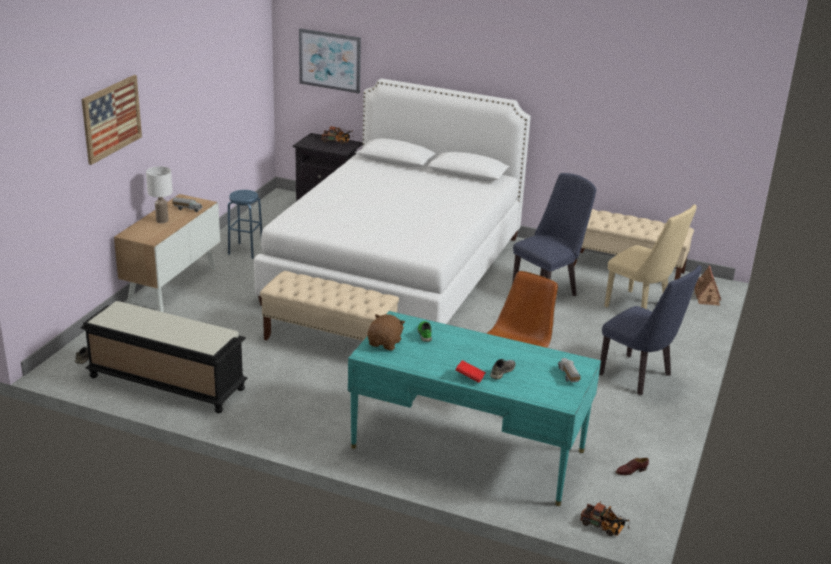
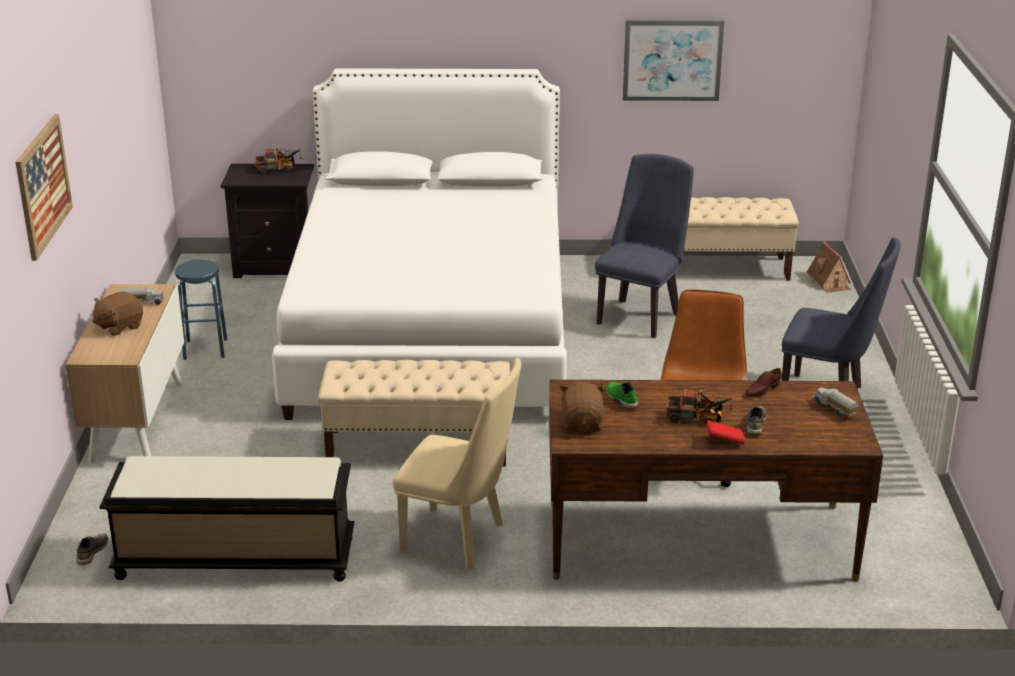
camera: 20 degrees left, 0 degrees up
(162, 220) = (119, 327): white table lamp -> brown plush toy
(330, 60) = (251, 54): picture -> picture (672, 60)
(468, 449) = (699, 541): turquoise desk -> brown desk
(604, 527) = (927, 592): toy truck -> toy truck (698, 419)
(631, 471) = (905, 515): brown shoe -> brown shoe (762, 390)
(641, 308) = (767, 313): beige chair -> beige chair (461, 540)

